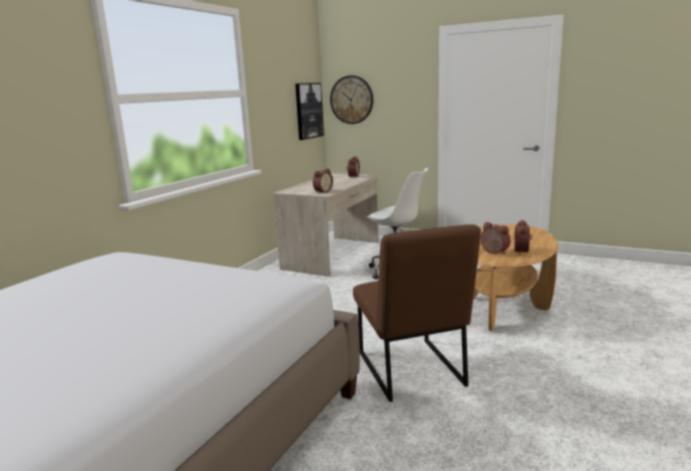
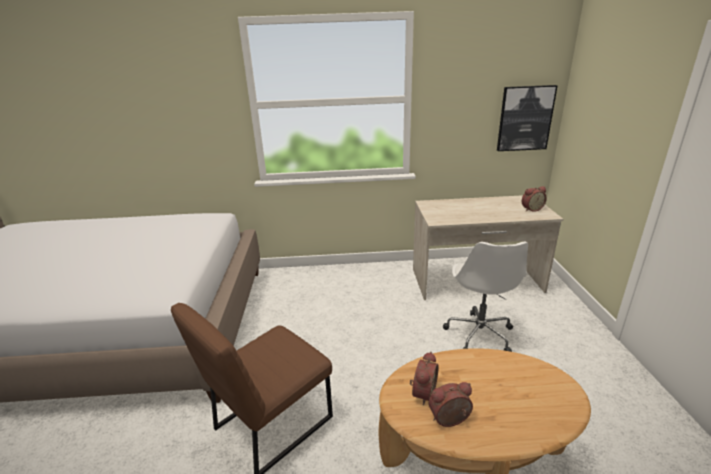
camera: 60 degrees right, 10 degrees up
(322, 191) = (443, 217): alarm clock -> none
(351, 100) = (584, 113): wall clock -> none

